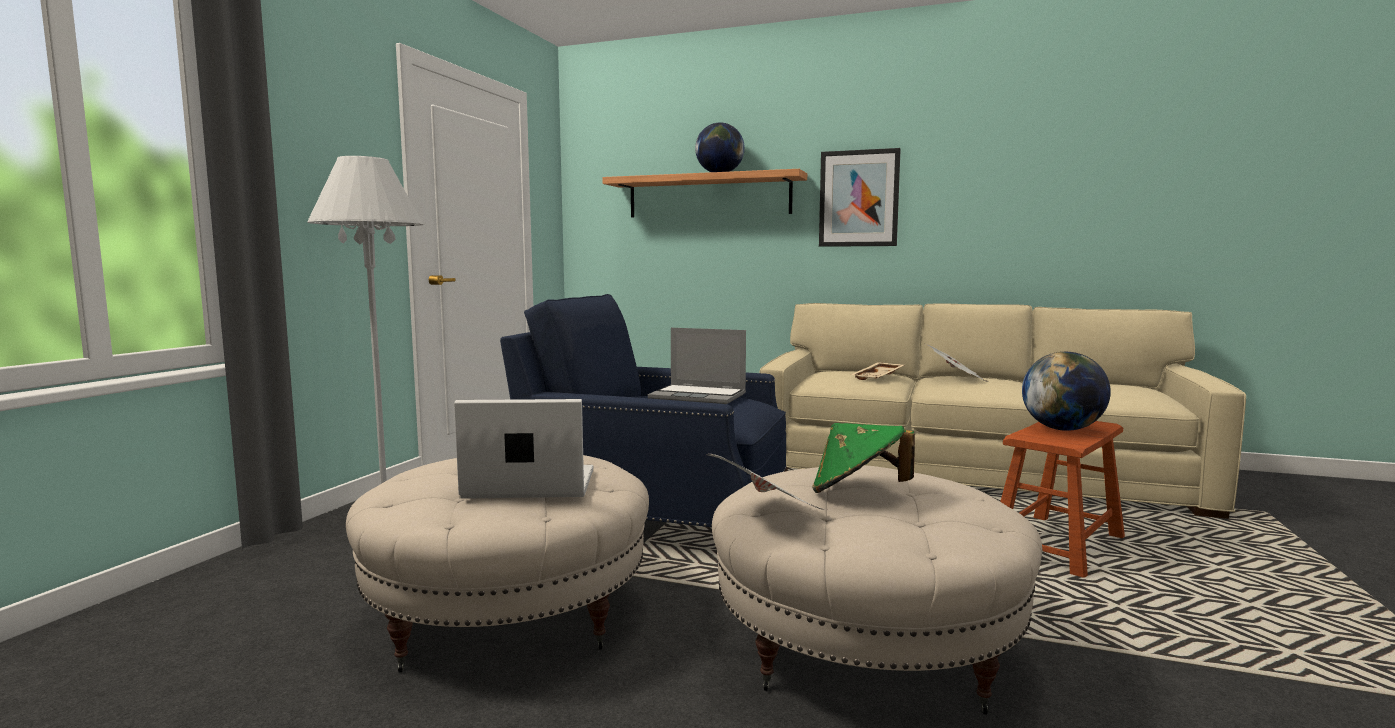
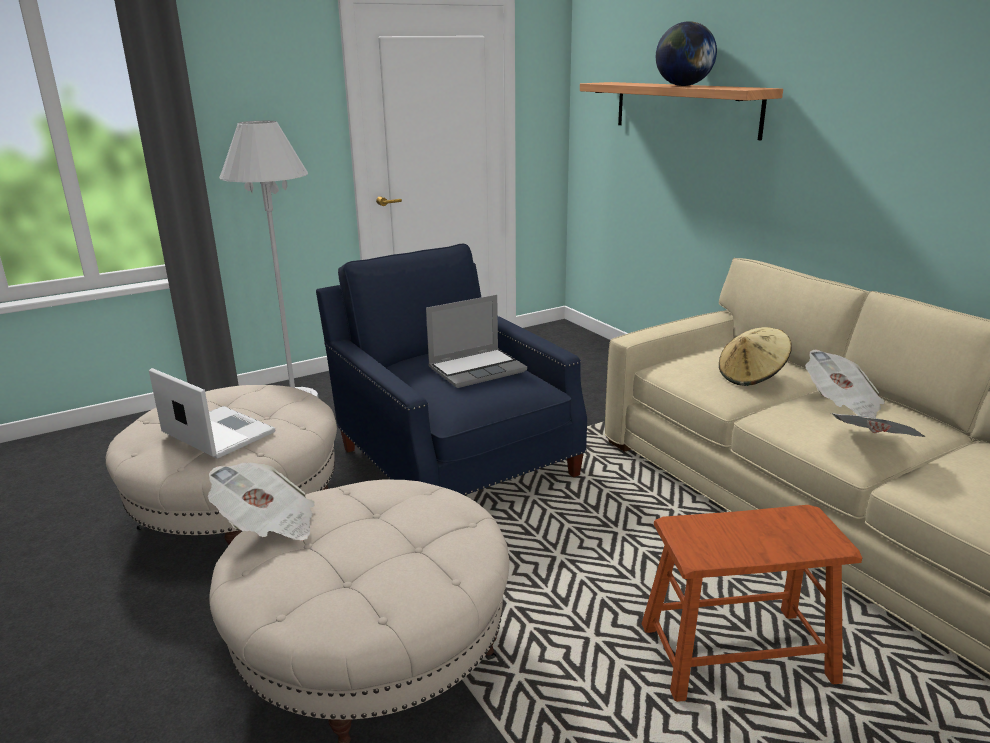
camera: 40 degrees right, 15 degrees up
(699, 397) = (477, 369): laptop -> laptop turned 90 degrees counterclockwise
(858, 198) = (836, 129): picture -> none
(858, 492) = (369, 531): green hat -> none
(878, 378) = (752, 376): beige tray -> beige hat
(1016, 389) = (872, 446): none -> newspaper
(1062, 429) = (755, 531): globe -> none

